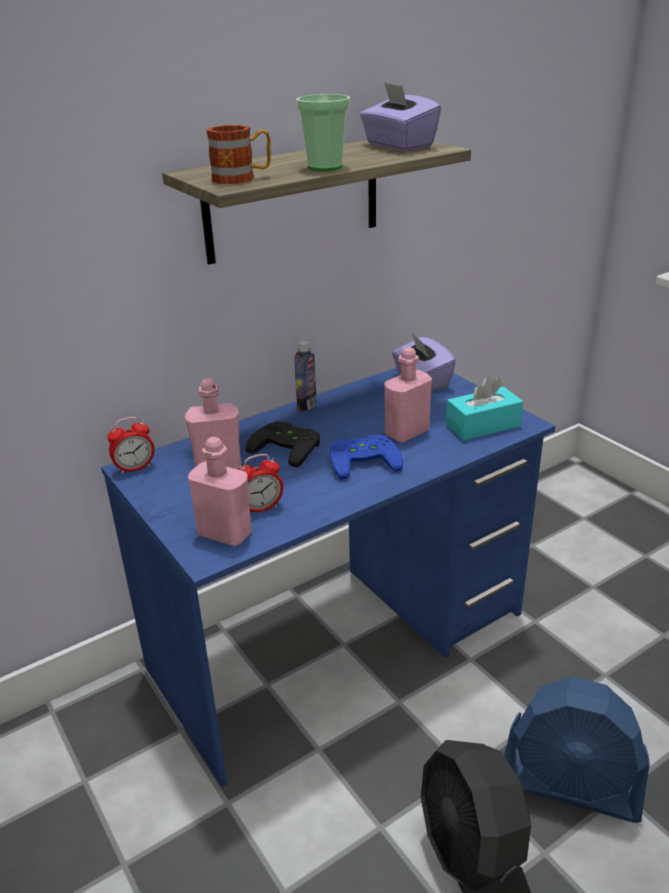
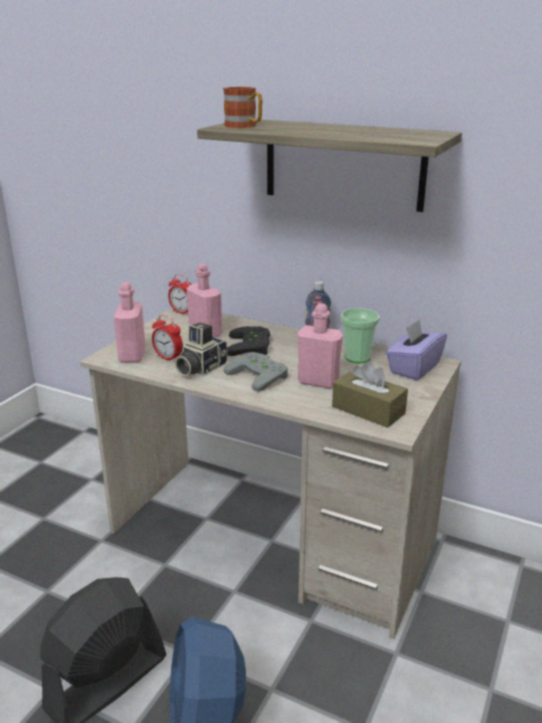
camera: 60 degrees right, 5 degrees down
(310, 493) = (200, 368): none -> camera
(325, 167) = (303, 132): cup -> cup (357, 357)
(340, 642) = (272, 537): blue desk -> beige desk
(363, 459) = (261, 375): blue game controller -> grey game controller
(398, 146) = (408, 135): purple tissue box -> none
(482, 425) = (368, 410): turquoise tissue box -> brown tissue box

